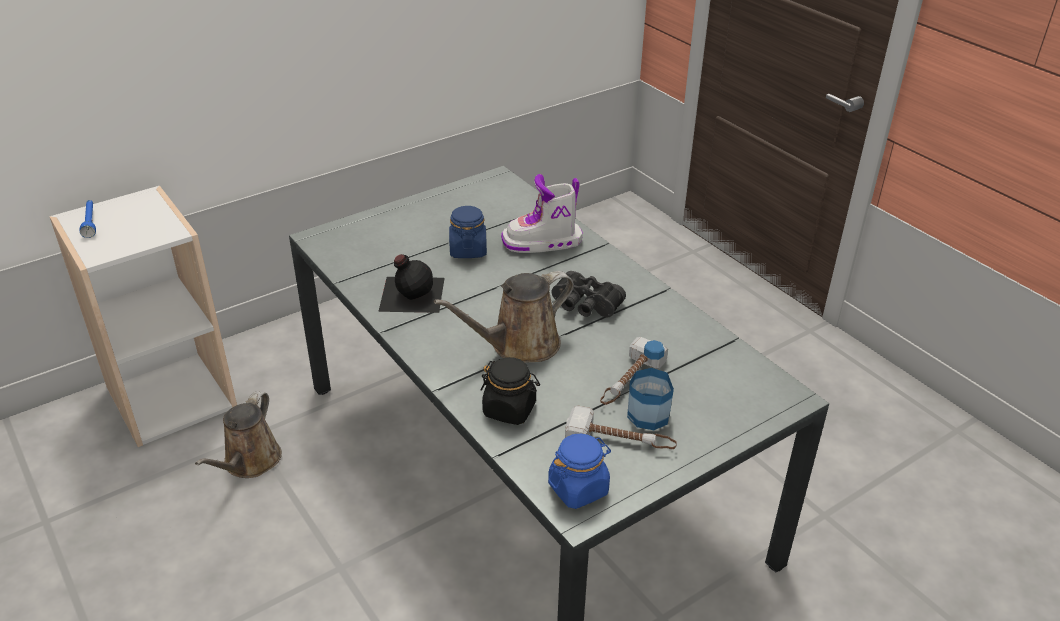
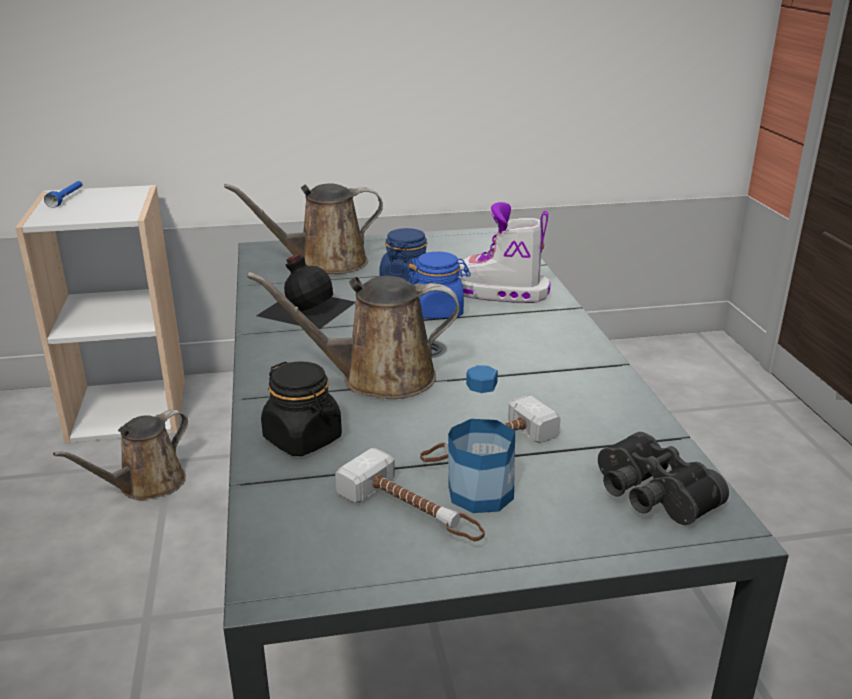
camera: 25 degrees right, 10 degrees down
(385, 243) = (324, 263): none -> brown watering can
(578, 488) = (302, 554): blue jar -> blue jar (437, 311)
(585, 306) = (497, 358): black binoculars -> black binoculars (650, 496)

